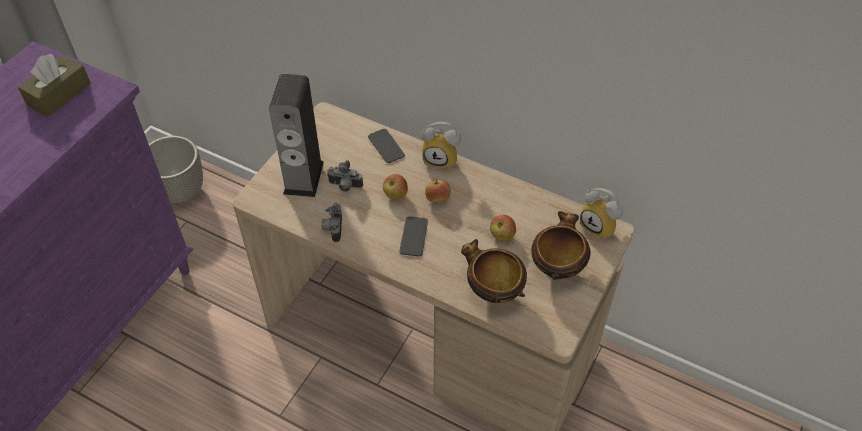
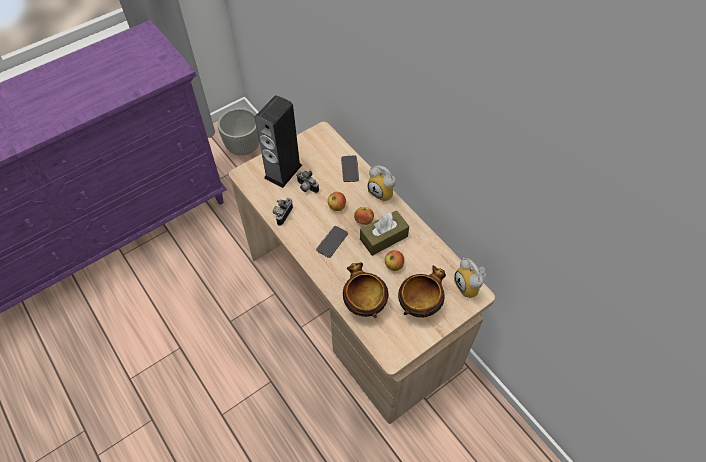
camera: 25 degrees right, 5 degrees up
(59, 95) = (145, 61): brown tissue box -> brown tissue box (383, 238)

